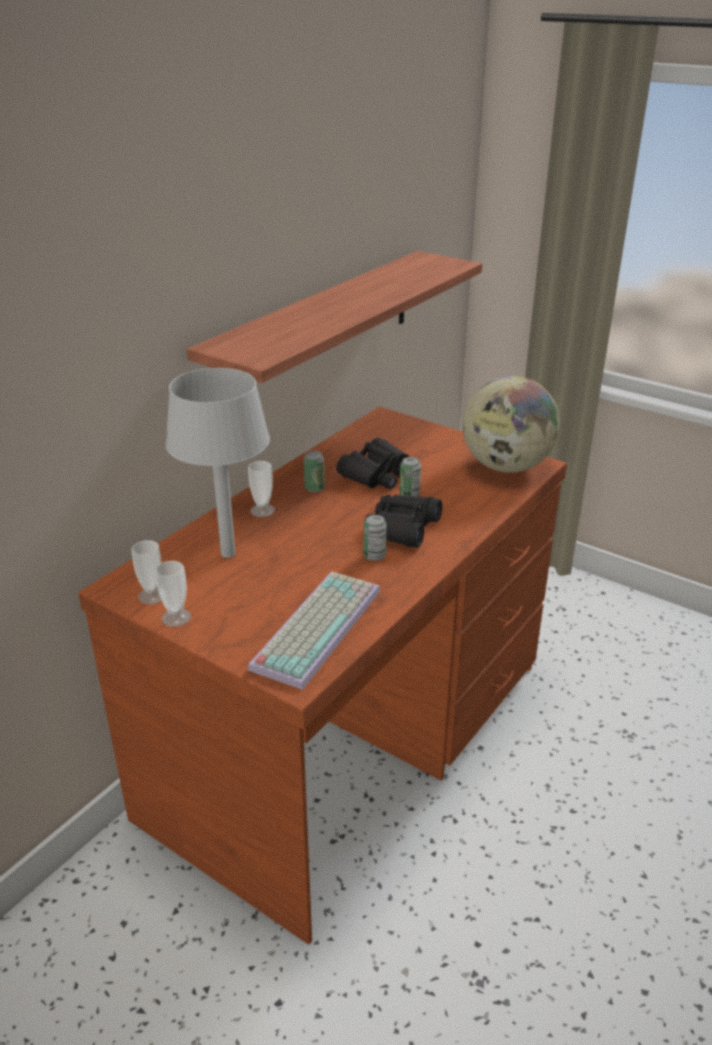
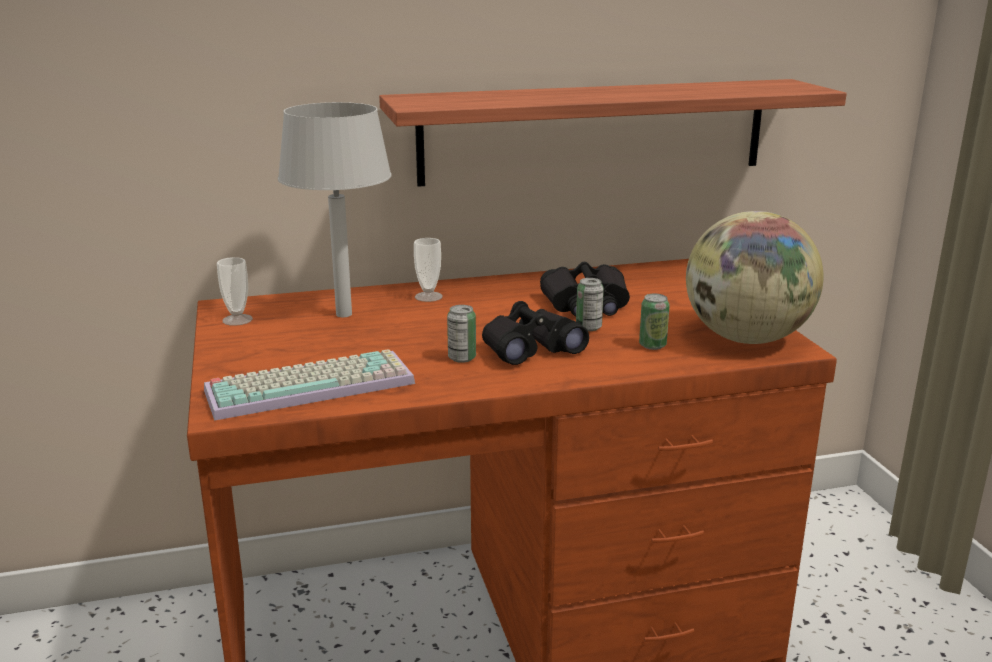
camera: 40 degrees right, 10 degrees down
(176, 617) = (225, 338): cup -> none
(314, 488) = (505, 296): can -> can (652, 345)

